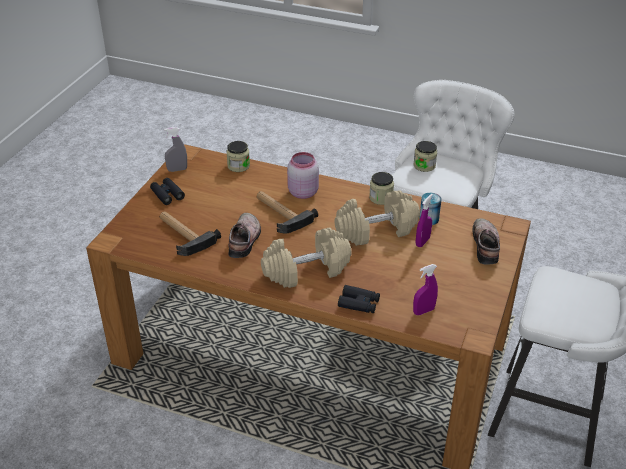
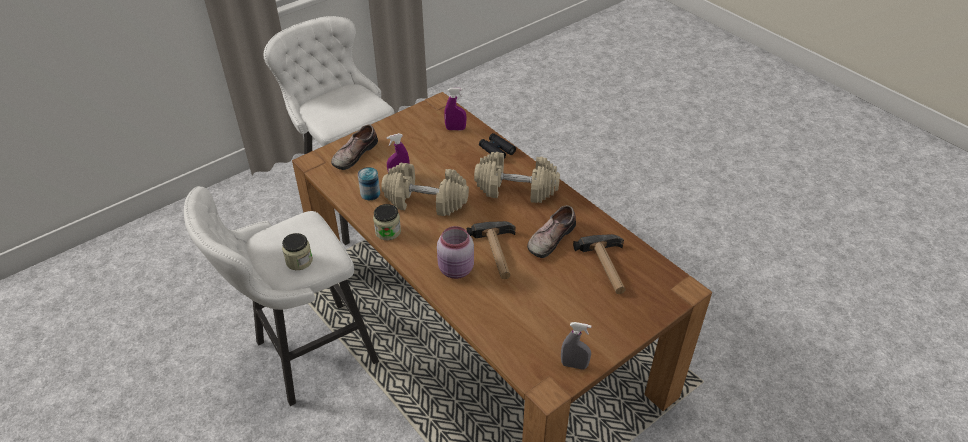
camera: 150 degrees left, 5 degrees up
(167, 194) = (602, 329): black binoculars -> none
(238, 166) = (498, 338): jar -> none

